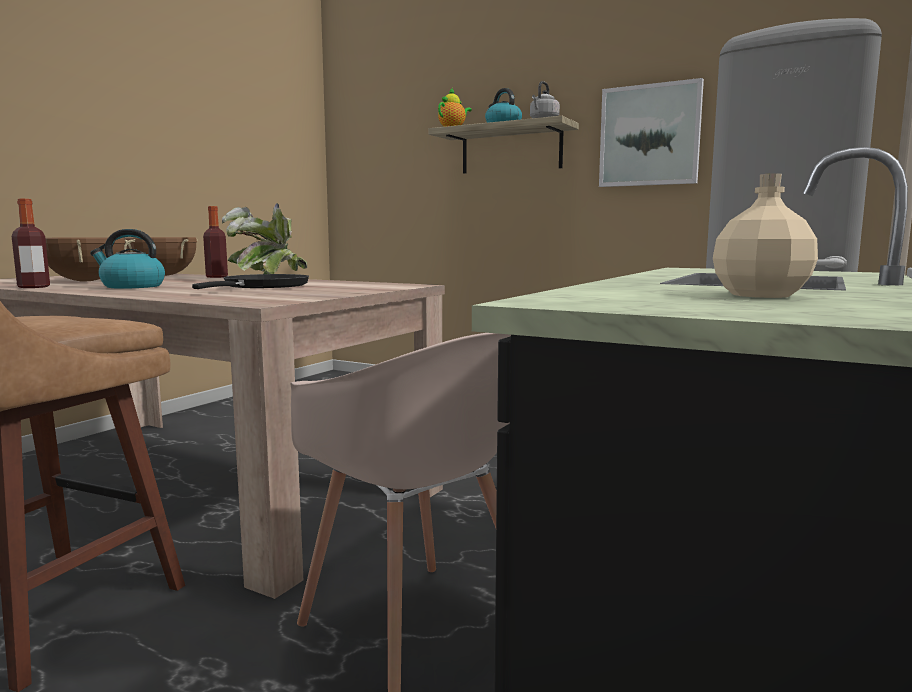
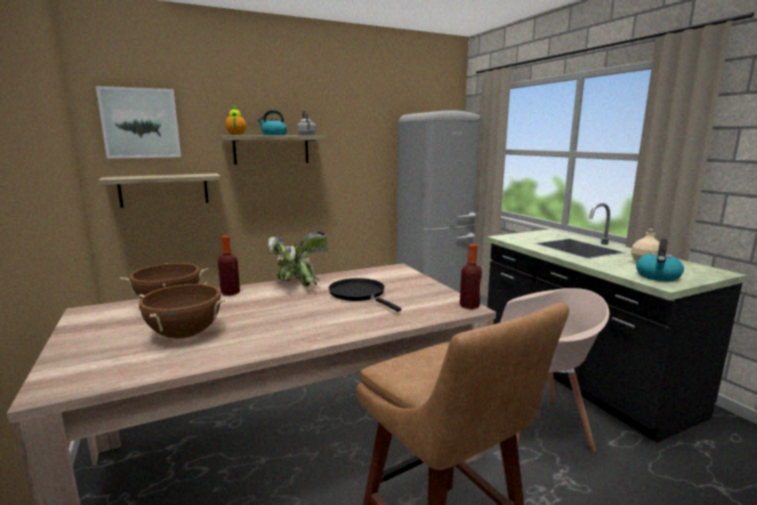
camera: 55 degrees left, 5 degrees up
(34, 287) = (228, 356): bottle -> bottle (469, 306)
(131, 286) = (288, 324): kettle -> kettle (658, 276)
(390, 206) = (164, 190): none -> shelf
(649, 135) = (357, 146): picture -> picture (140, 123)

